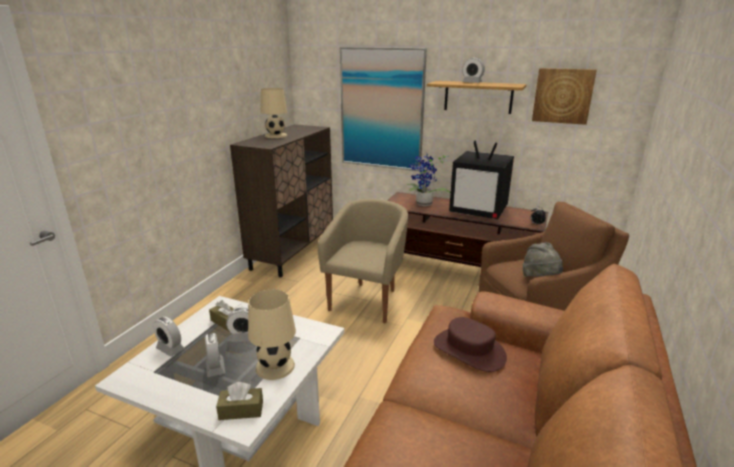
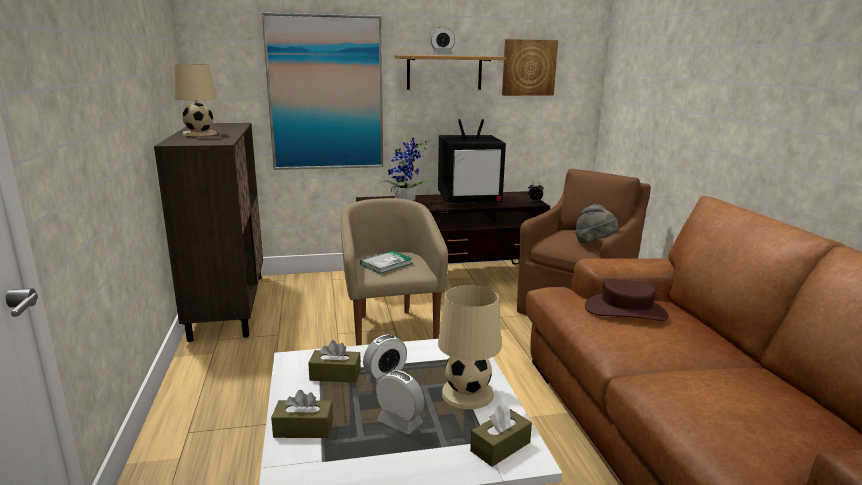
camera: 35 degrees left, 5 degrees down
(170, 349) = (303, 429): alarm clock -> brown tissue box
(360, 252) = (386, 264): none -> book

